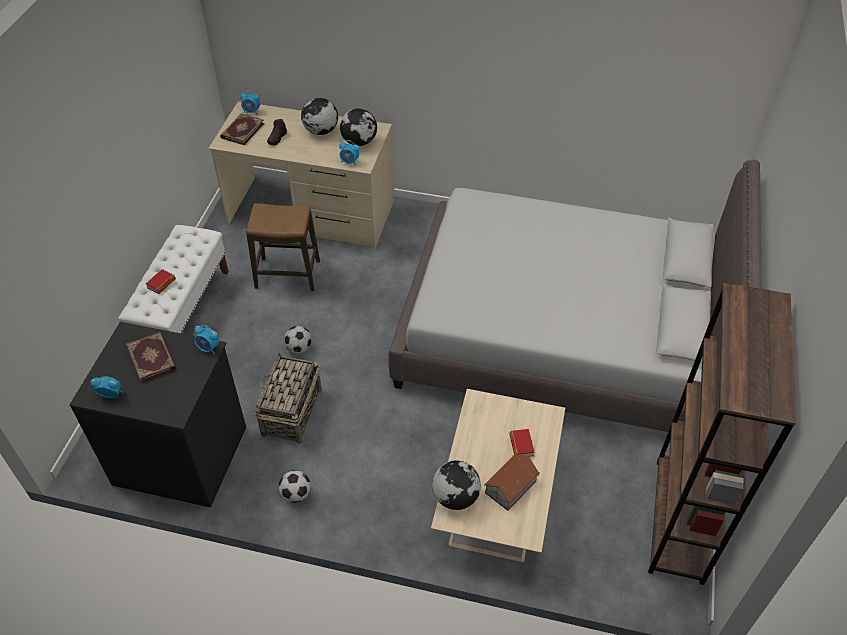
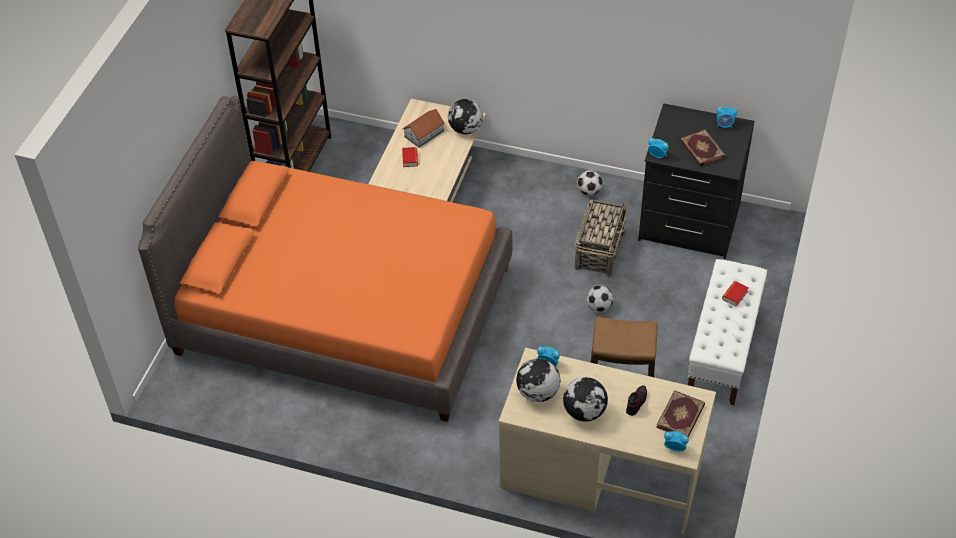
camera: 175 degrees left, 0 degrees up
(560, 336) = (343, 309): grey bed -> orange bed

